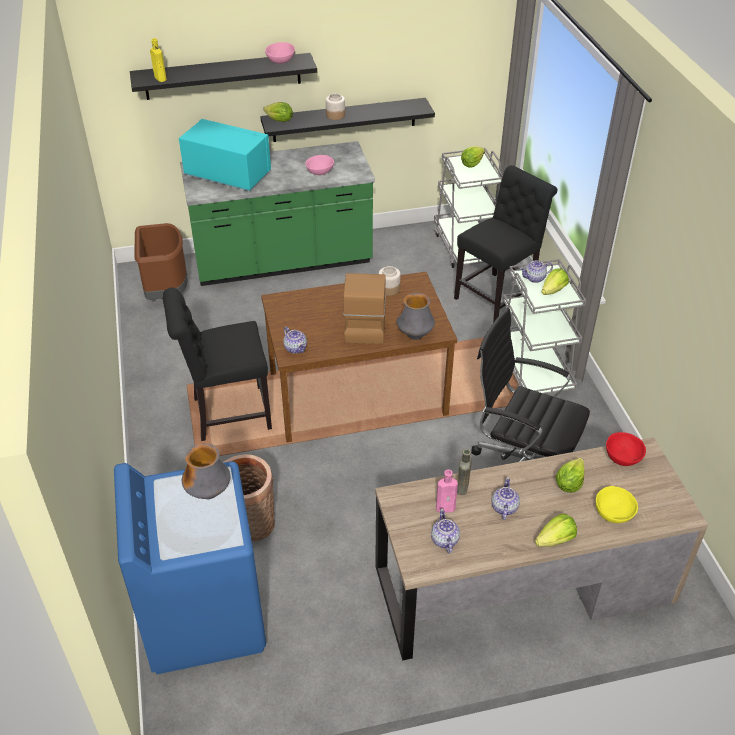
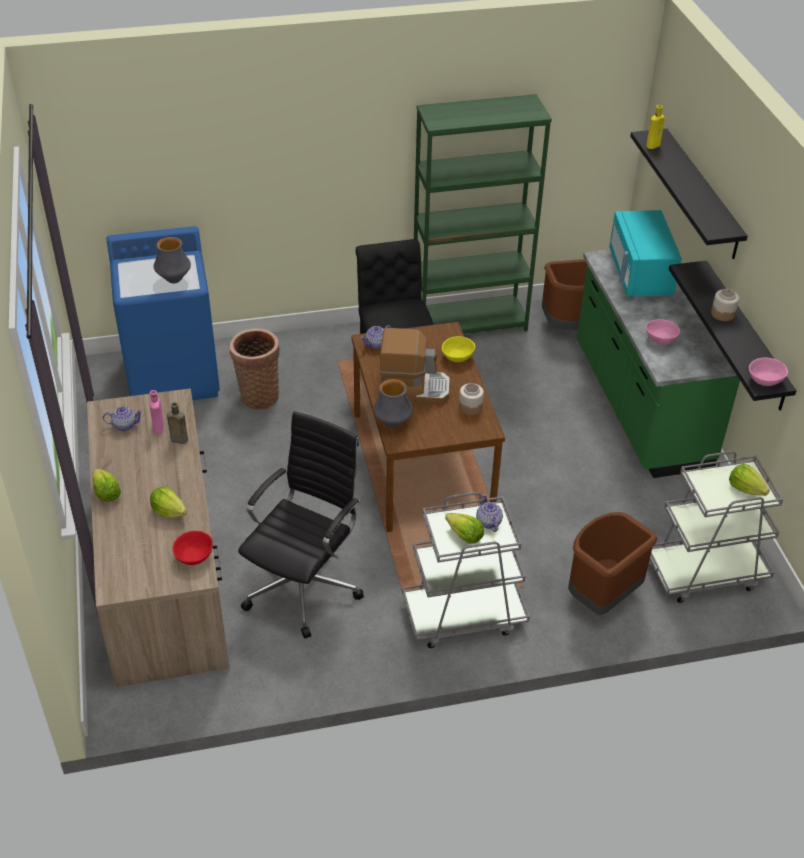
camera: 90 degrees right, 0 degrees up
(149, 358) = (469, 324): none -> green bookcase
(227, 175) = (639, 275): turquoise microwave -> turquoise microwave turned 150 degrees clockwise
(279, 120) = (698, 273): lettuce -> none
(280, 60) = (718, 215): pink bowl -> pink bowl (765, 380)
(497, 296) = (601, 595): black chair -> brown trash can
(504, 508) = (150, 464): teapot -> none
(612, 513) = (127, 537): yellow bowl -> yellow bowl (458, 357)

